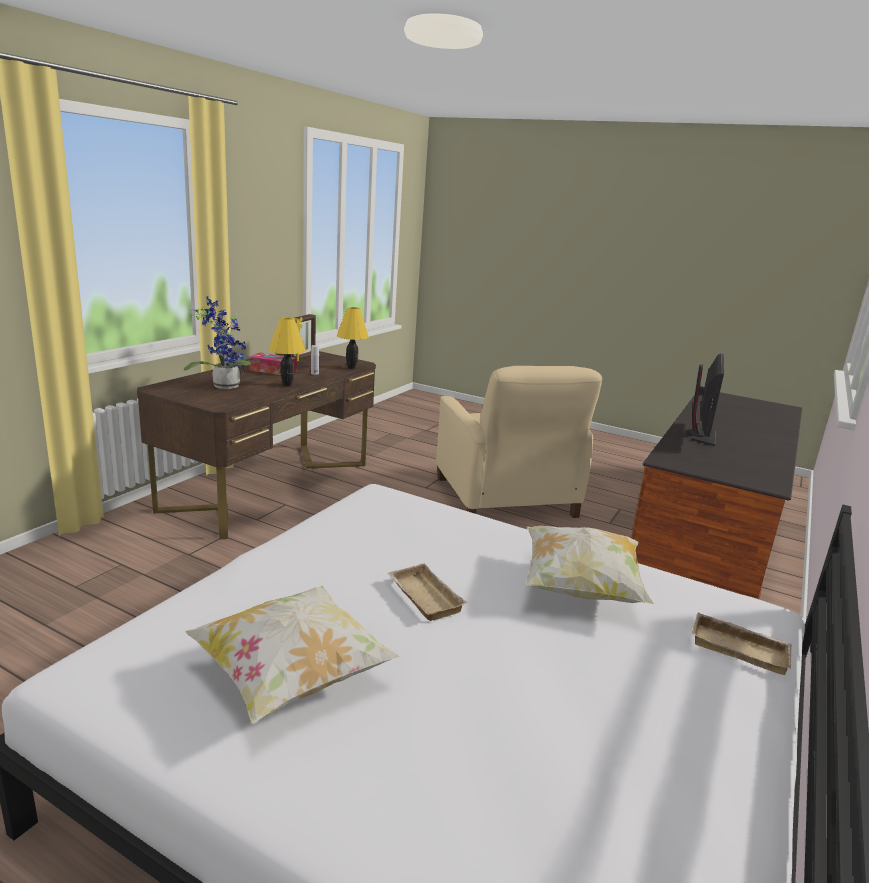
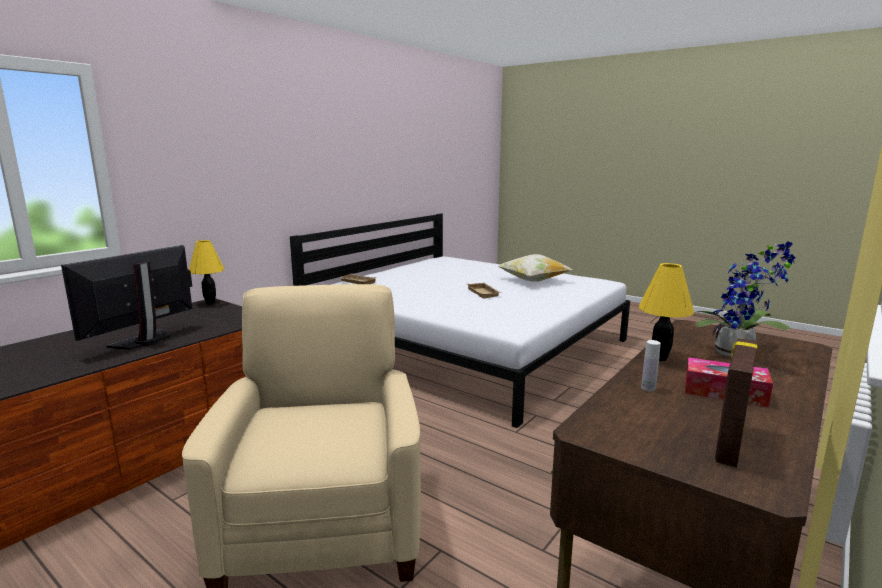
camera: 170 degrees left, 5 degrees down
(351, 367) = (597, 411): yellow table lamp -> yellow table lamp (210, 303)
(580, 588) = (405, 294): pillow -> none

